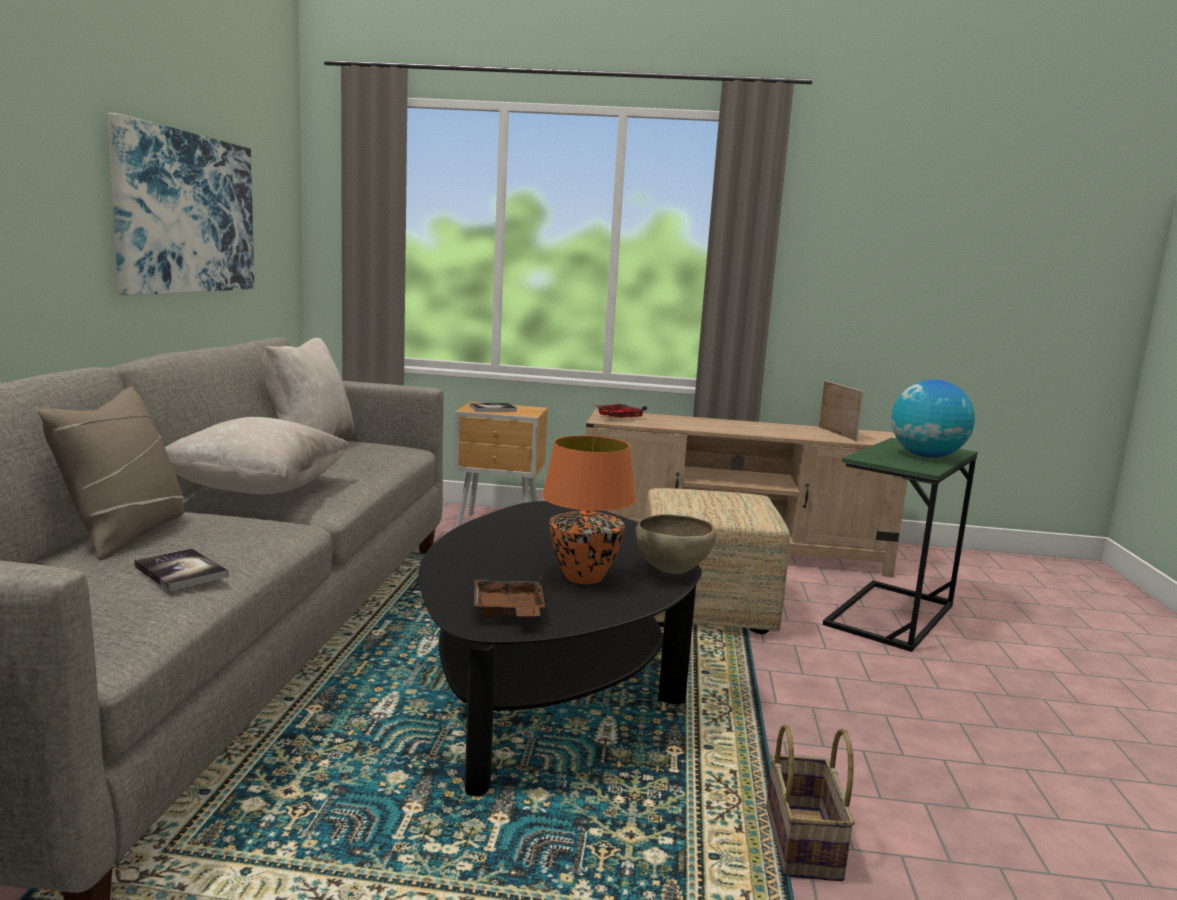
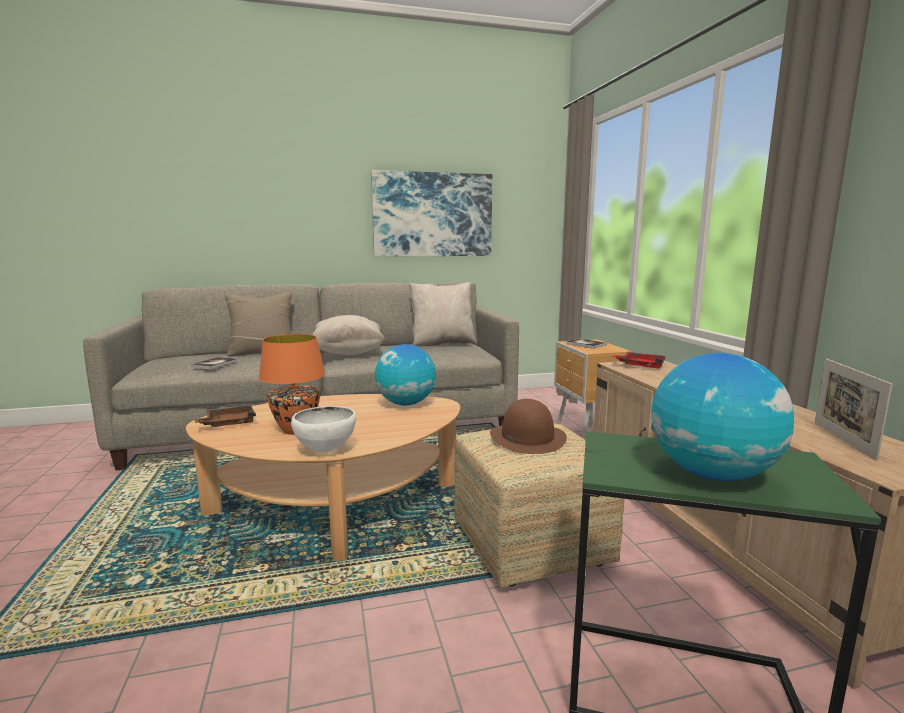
camera: 70 degrees right, 0 degrees up
(531, 519) = (405, 404): none -> globe
(549, 687) = (336, 508): black coffee table -> beige coffee table
(672, 571) = (326, 450): brown bowl -> white bowl
(701, 500) = (527, 437): none -> brown hat
(805, 845) = (137, 648): basket -> none
(837, 433) = (843, 439): picture frame -> picture frame turned 135 degrees clockwise

